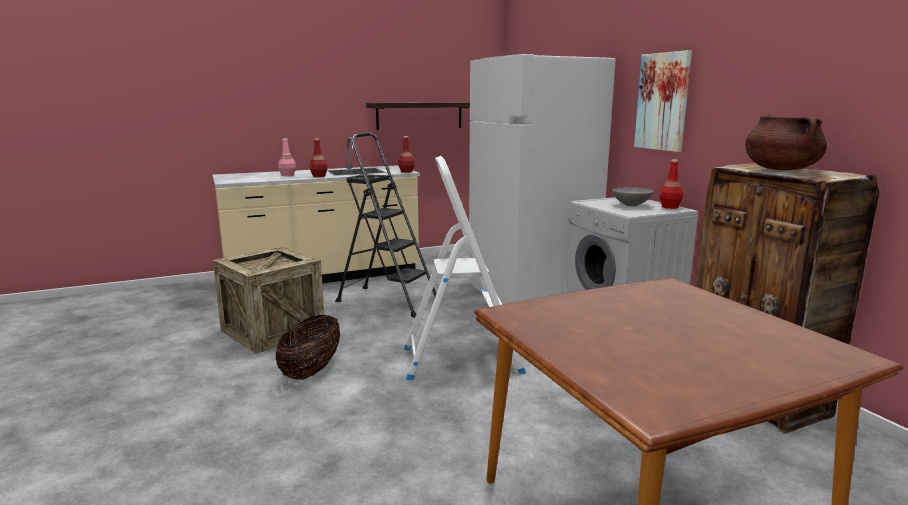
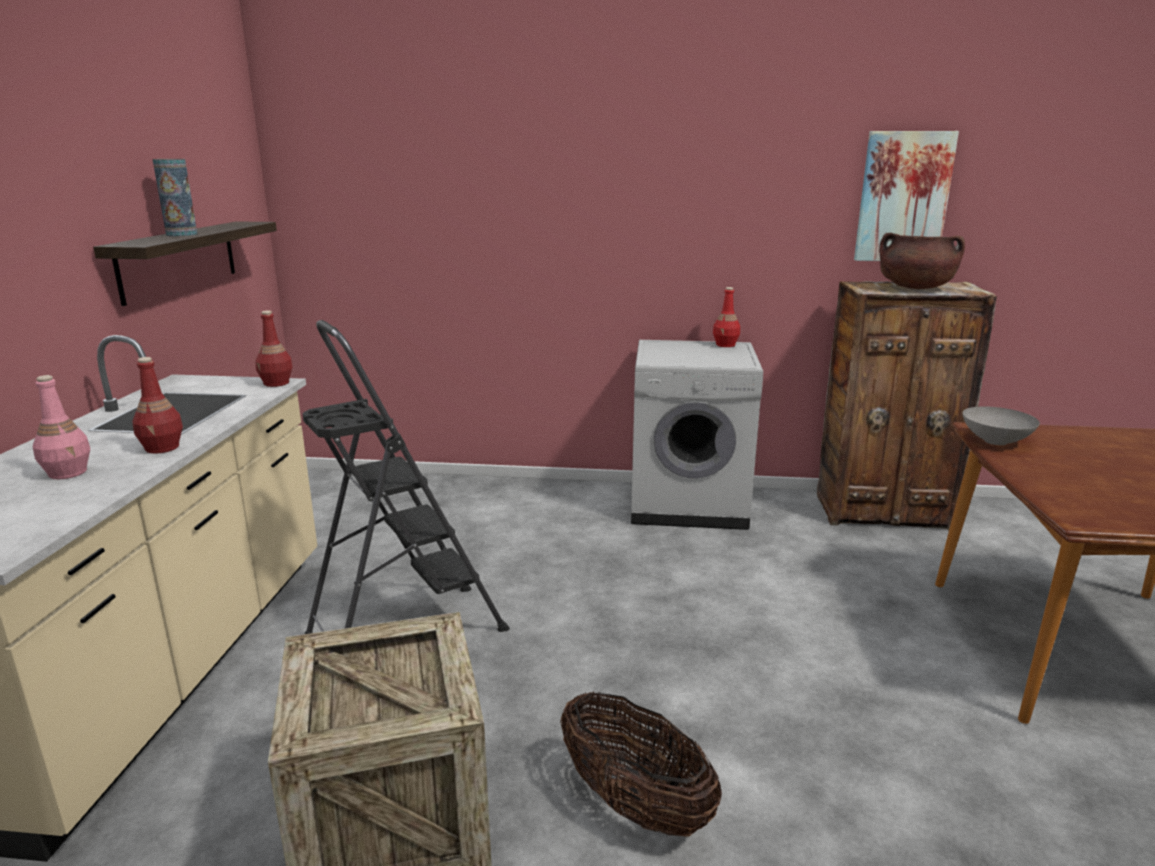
camera: 60 degrees left, 5 degrees up
(411, 102) = (182, 235): none -> vase
(463, 360) = (701, 637): white step ladder -> none
(530, 289) = (511, 510): white fridge -> none
(630, 205) = (694, 353): grey bowl -> grey bowl (995, 442)
(663, 102) = (681, 215): picture -> picture (903, 197)

